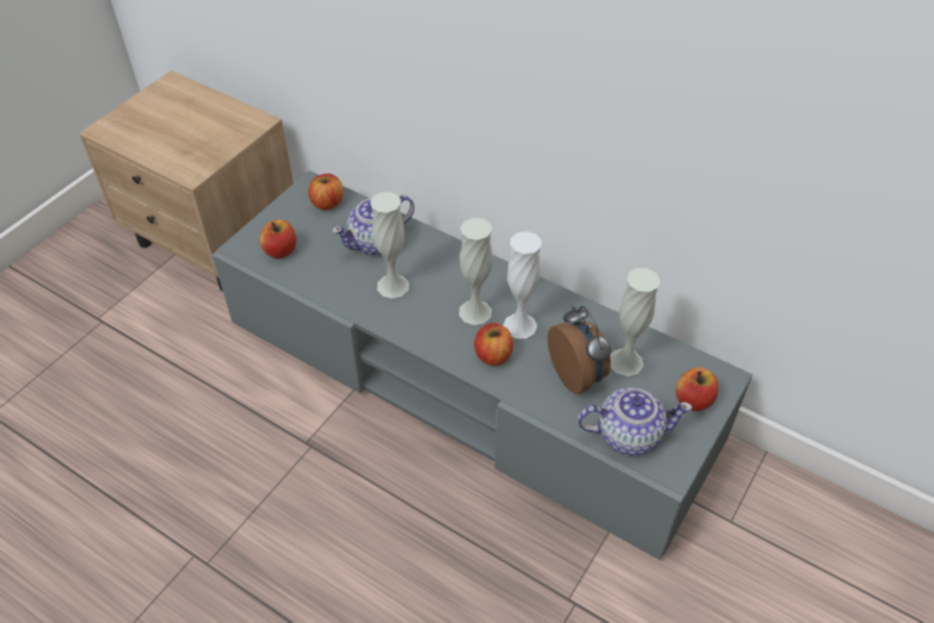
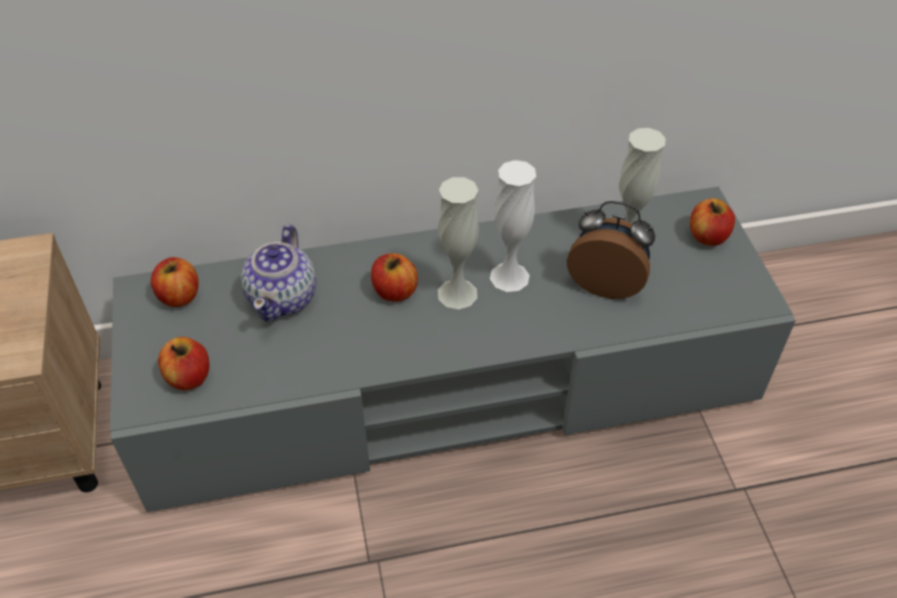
camera: 45 degrees left, 0 degrees up
(393, 286) = (352, 326): white vase -> none
(493, 355) = (521, 319): apple -> apple (394, 291)
(628, 434) = (700, 299): teapot -> none

